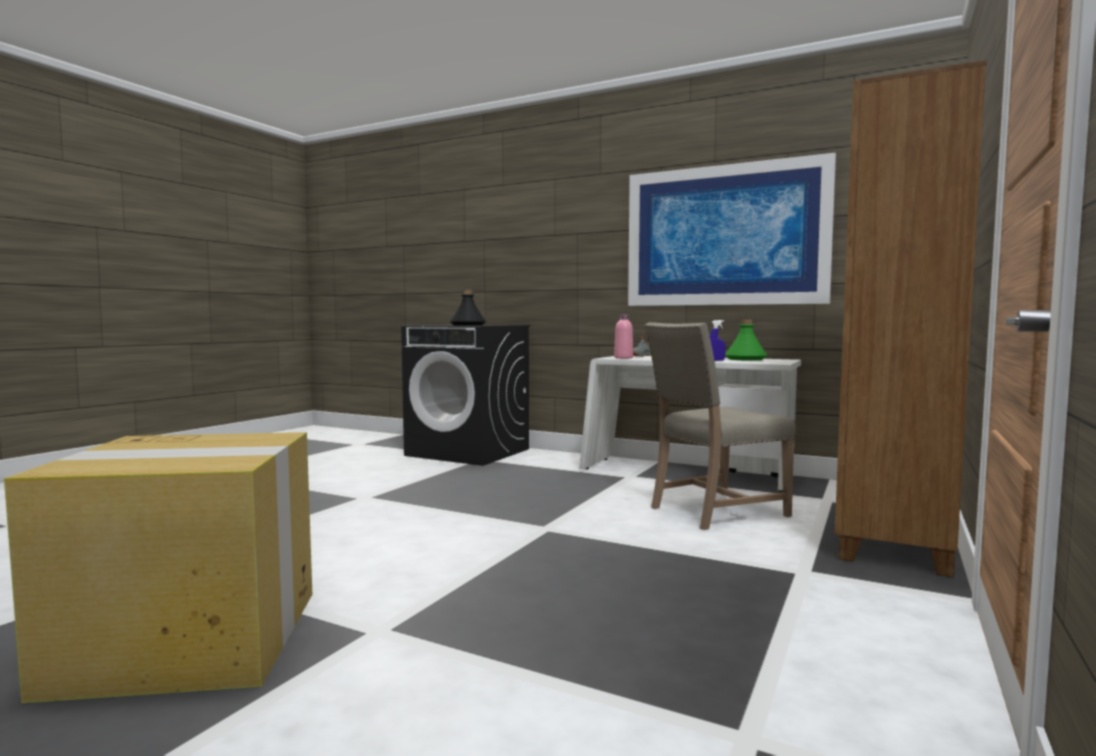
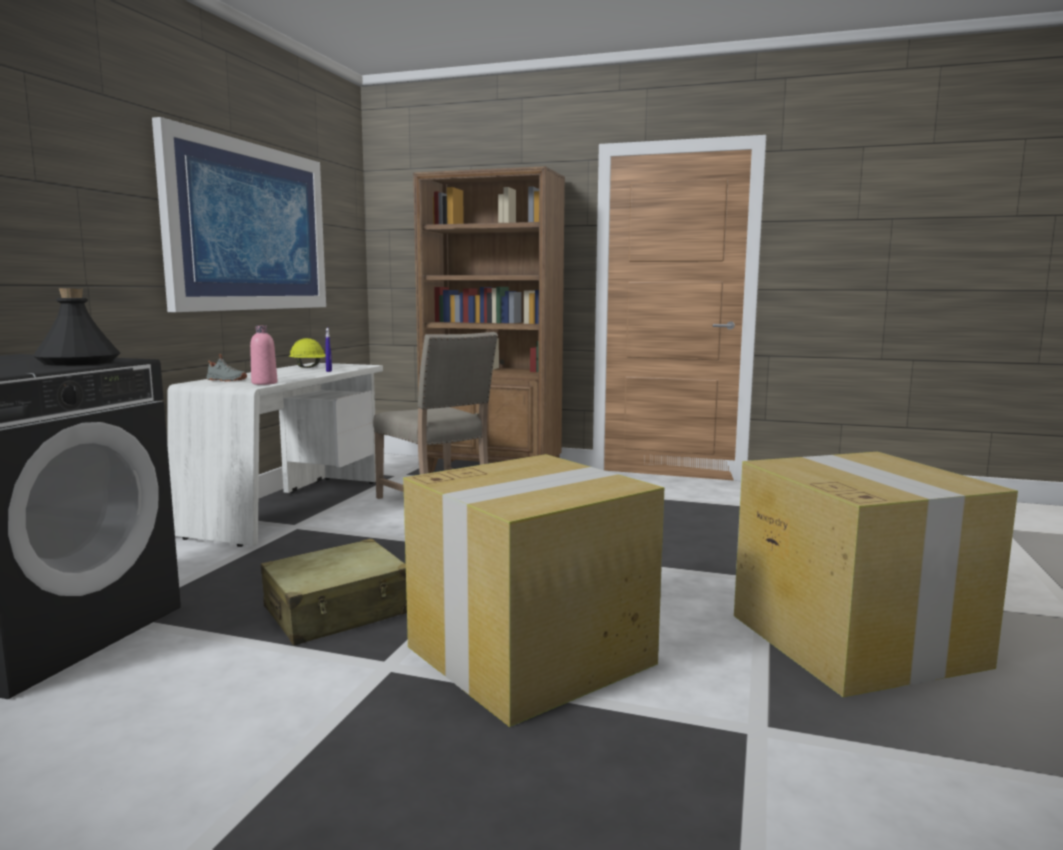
camera: 100 degrees left, 5 degrees up
(336, 524) = (532, 654): none -> cardboard box
(450, 488) = (338, 611): none -> beige suitcase
(745, 359) = (310, 367): green bottle -> yellow hard hat

